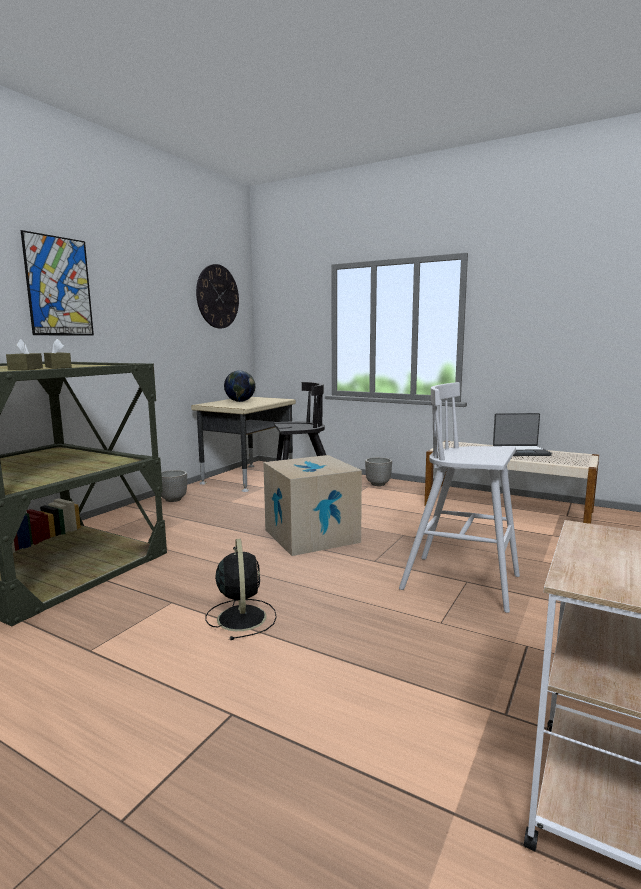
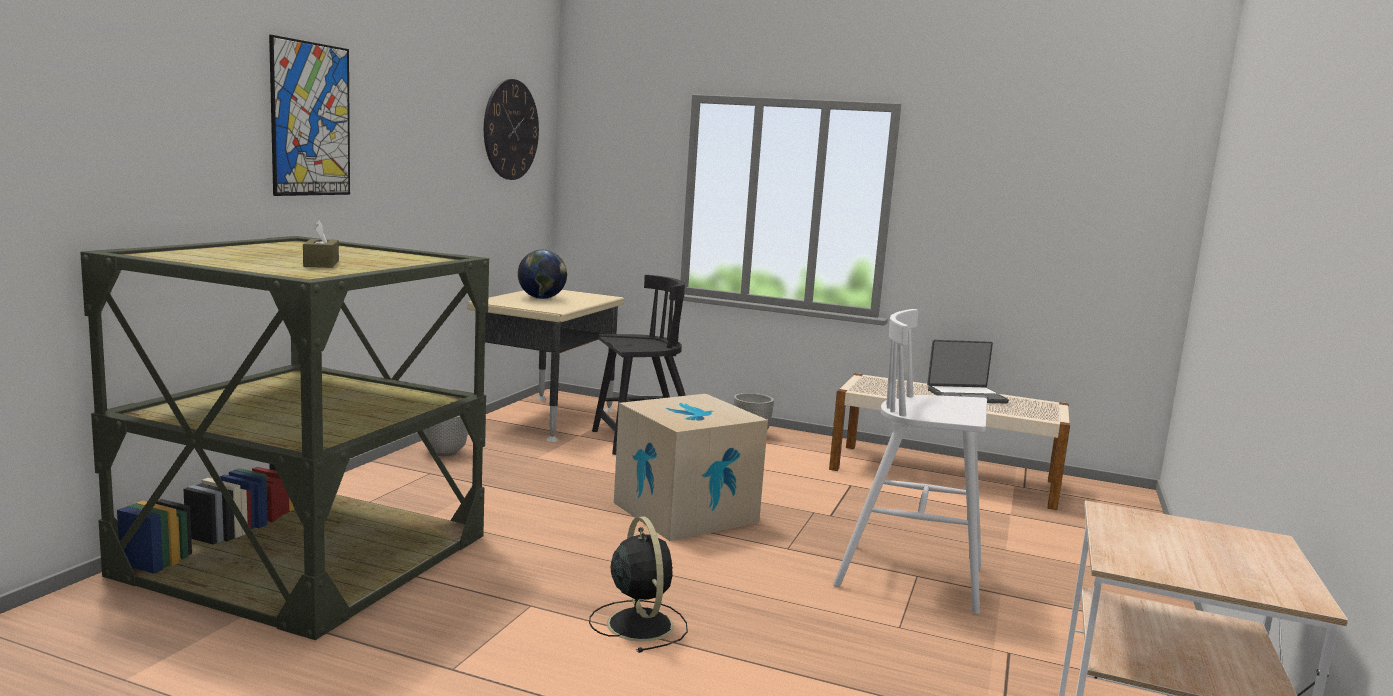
camera: 10 degrees left, 0 degrees up
(58, 367) = (358, 260): brown tissue box -> none

